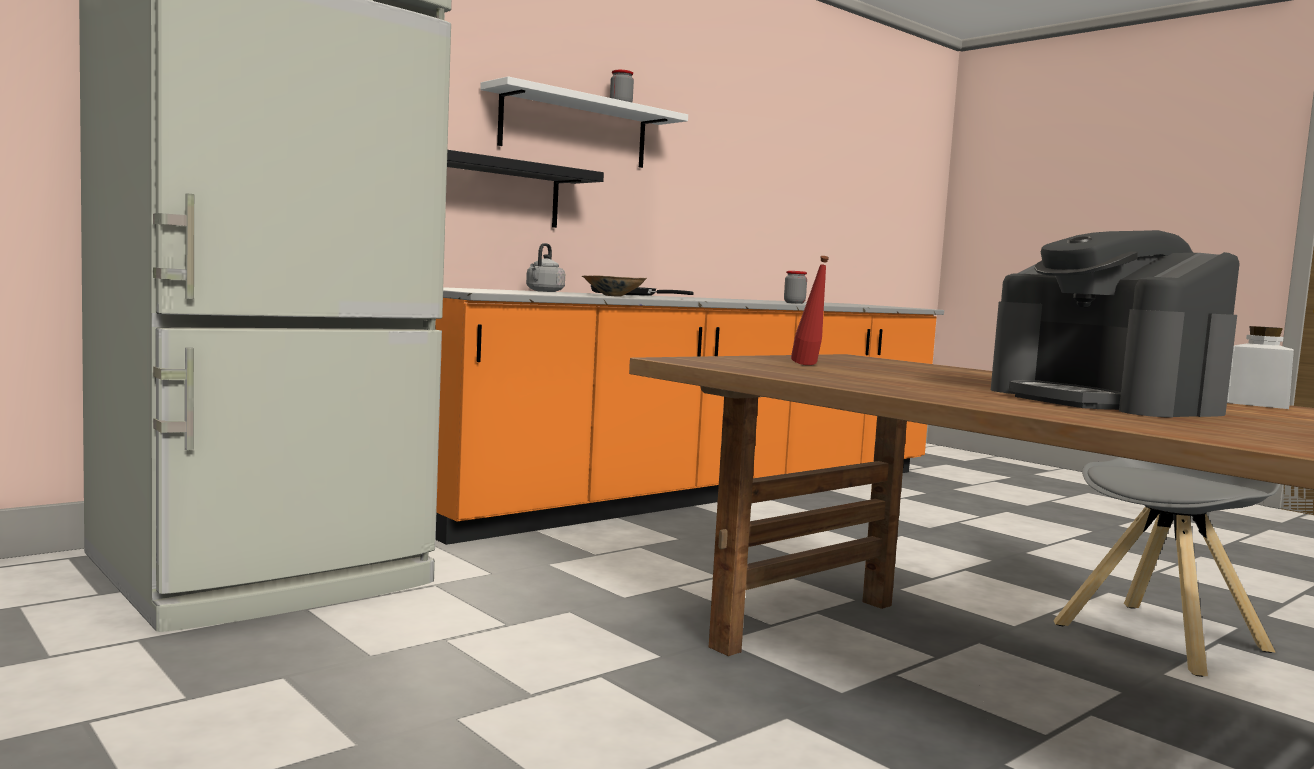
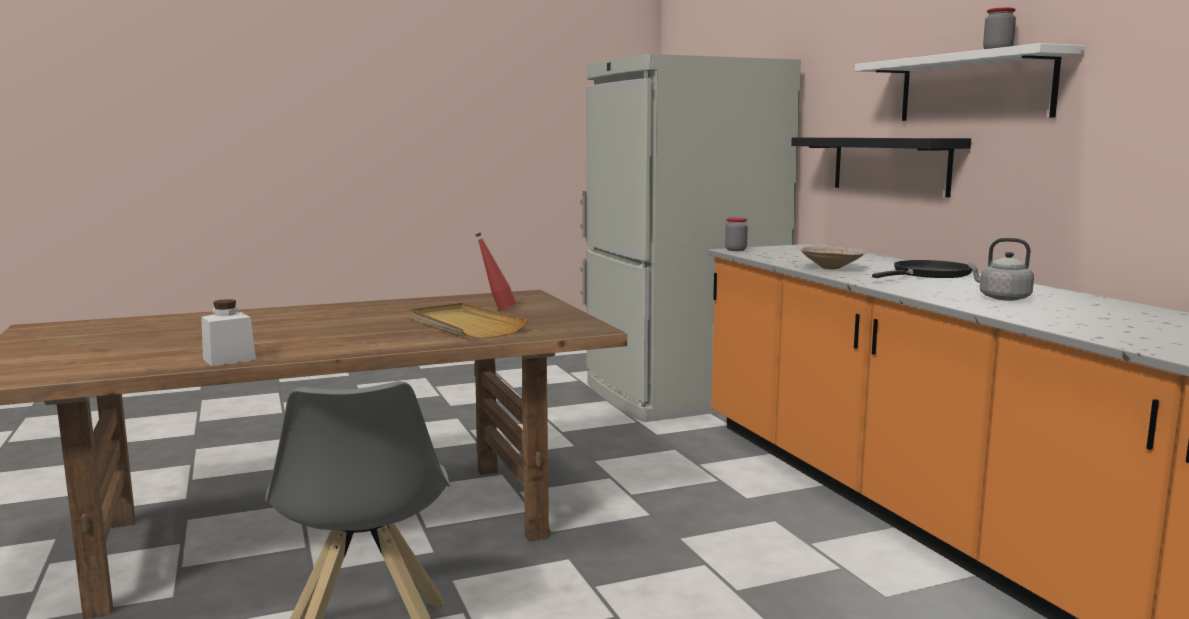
camera: 110 degrees right, 5 degrees up
(544, 291) = (881, 260): grey kettle -> grey kettle (1001, 298)
(794, 303) = (1051, 319): jar -> jar (735, 250)
(918, 371) = (464, 325): none -> beige tray
(1104, 401) = (284, 328): coffee machine -> none

